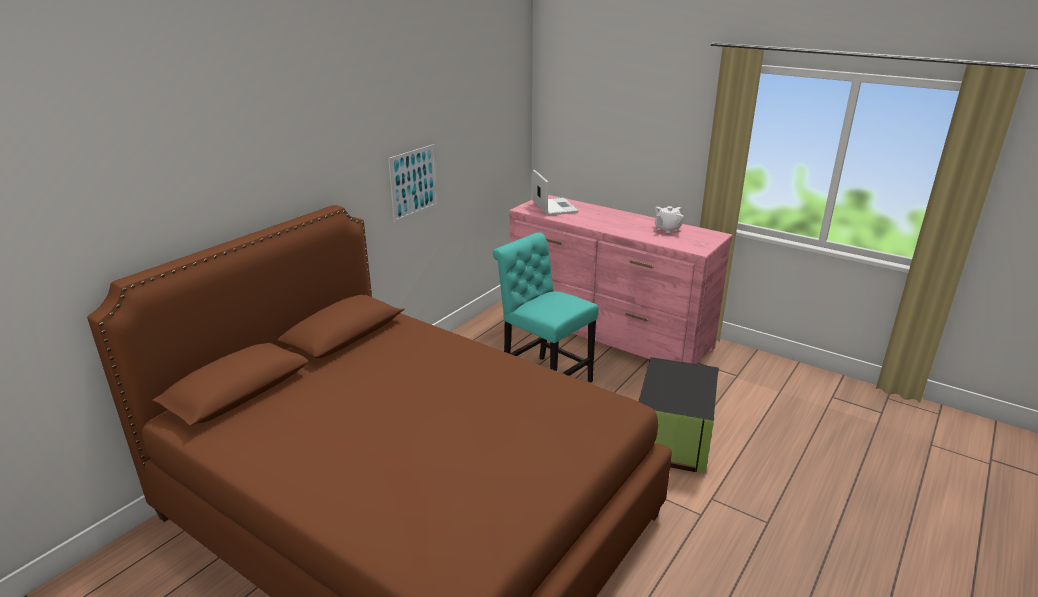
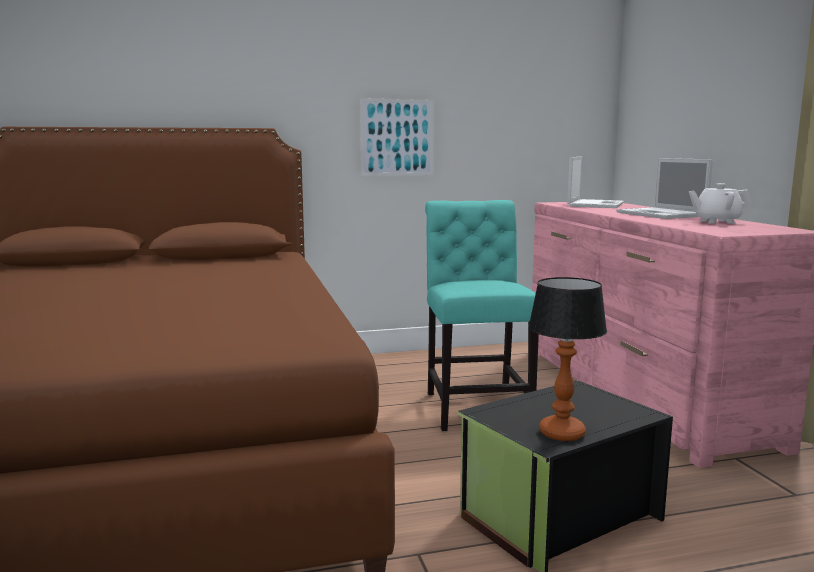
camera: 40 degrees right, 15 degrees down
(622, 221) = (662, 214): none -> laptop
(698, 401) = (563, 433): none -> table lamp

